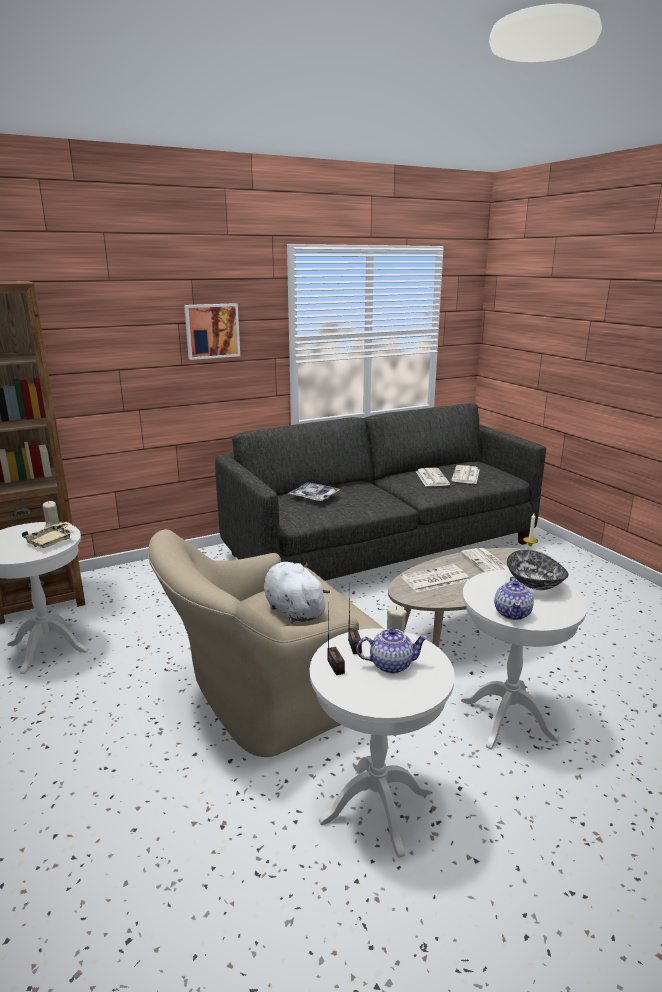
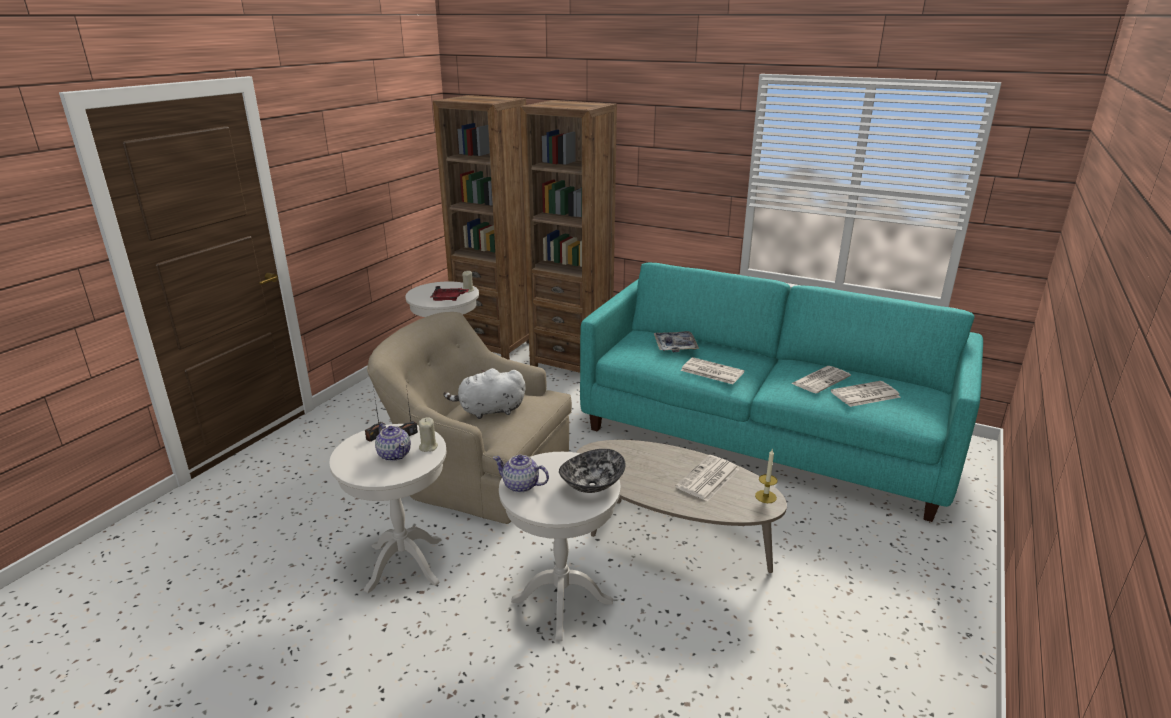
camera: 55 degrees right, 5 degrees up
(52, 541) = (448, 299): beige tray -> red tray
(152, 574) = (571, 363): none -> brown bookcase
(212, 331) = (667, 158): picture -> none
(293, 609) = (489, 411): white plush toy -> white plush toy turned 120 degrees counterclockwise
(381, 548) = (764, 437): grey sofa -> turquoise sofa
(434, 579) = (636, 459): newspaper -> newspaper (711, 371)
(512, 613) = (521, 485): teapot -> teapot turned 45 degrees clockwise

